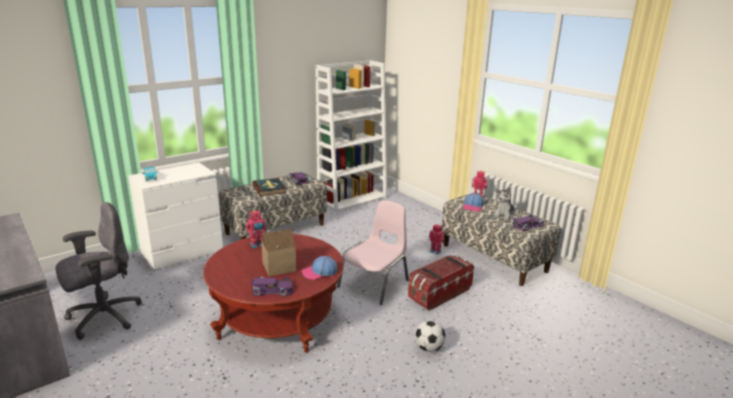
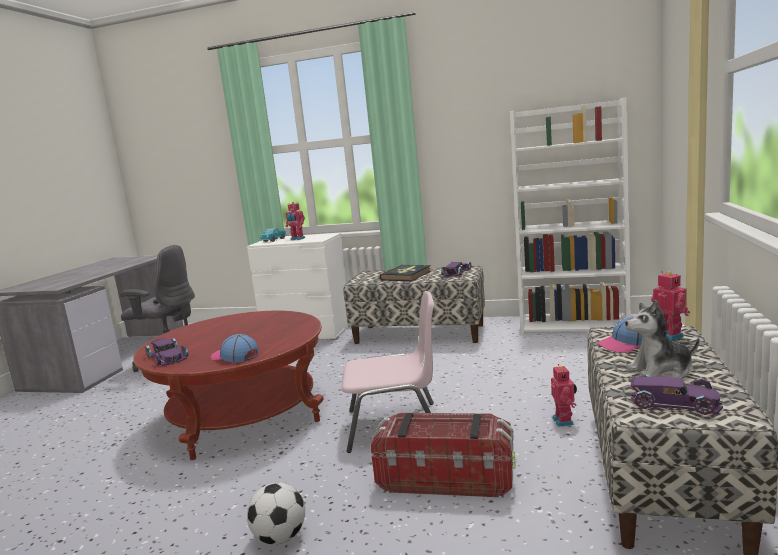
camera: 55 degrees right, 10 degrees down
(257, 245) = (263, 318): toy robot -> toy robot (297, 239)
(278, 266) = (225, 339): toy house -> none

